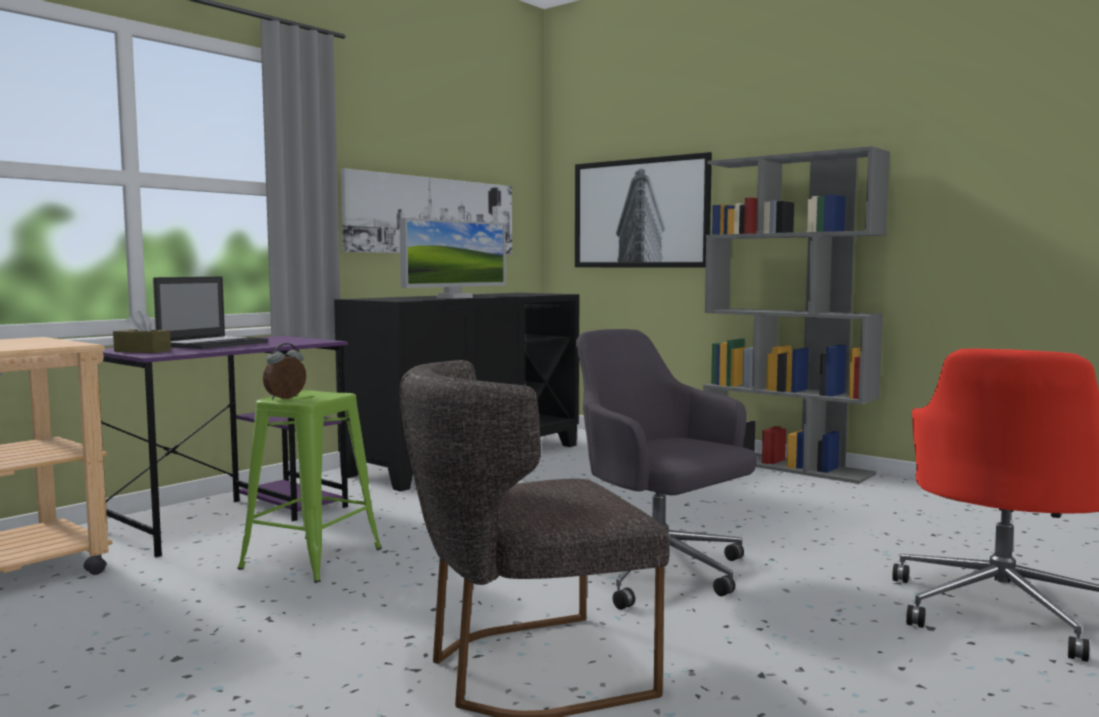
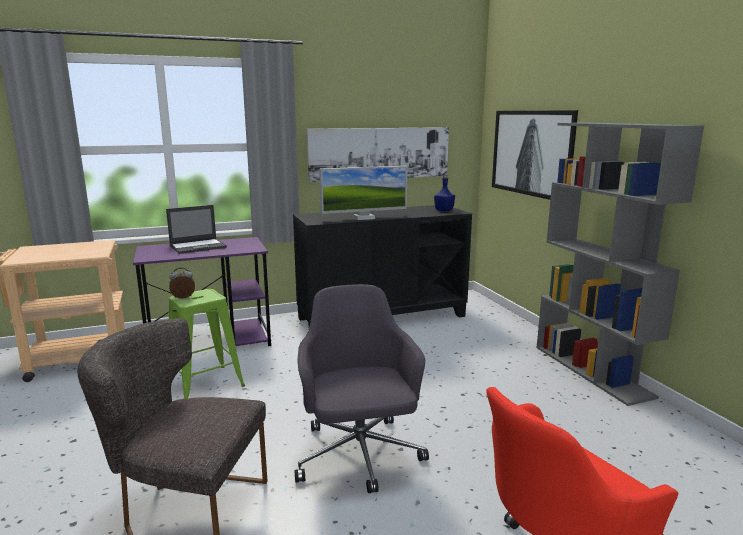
camera: 30 degrees right, 10 degrees up
(142, 351) = (150, 252): brown tissue box -> none
(537, 293) = (444, 210): none -> blue bottle

